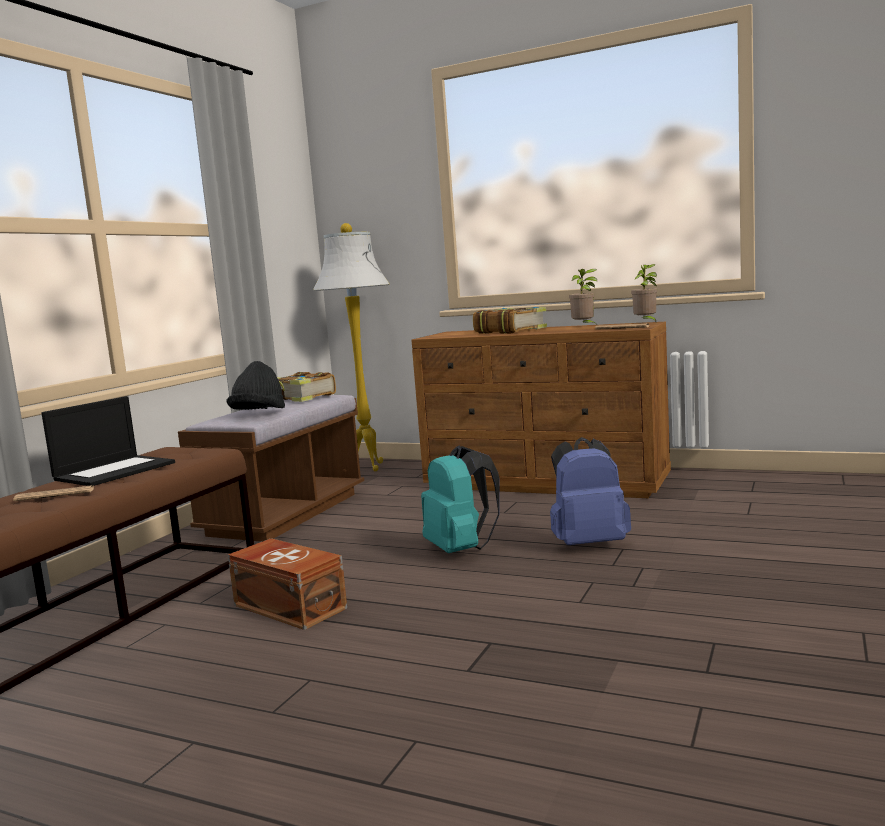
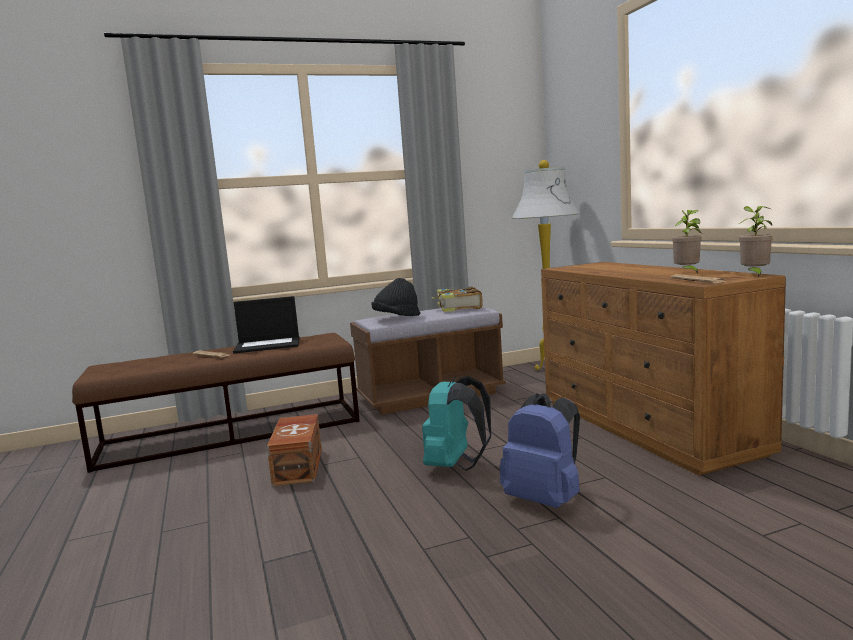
camera: 45 degrees right, 0 degrees up
(509, 331) = (627, 268): book -> none

